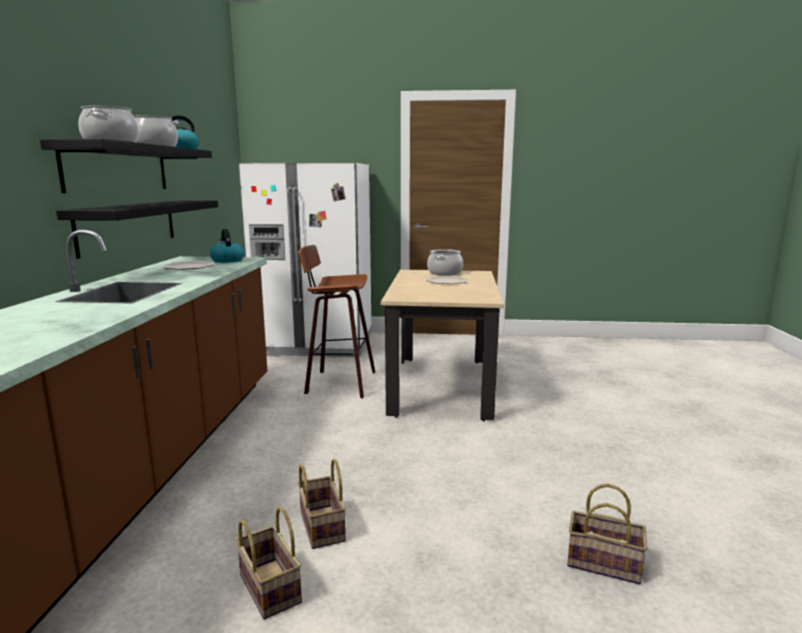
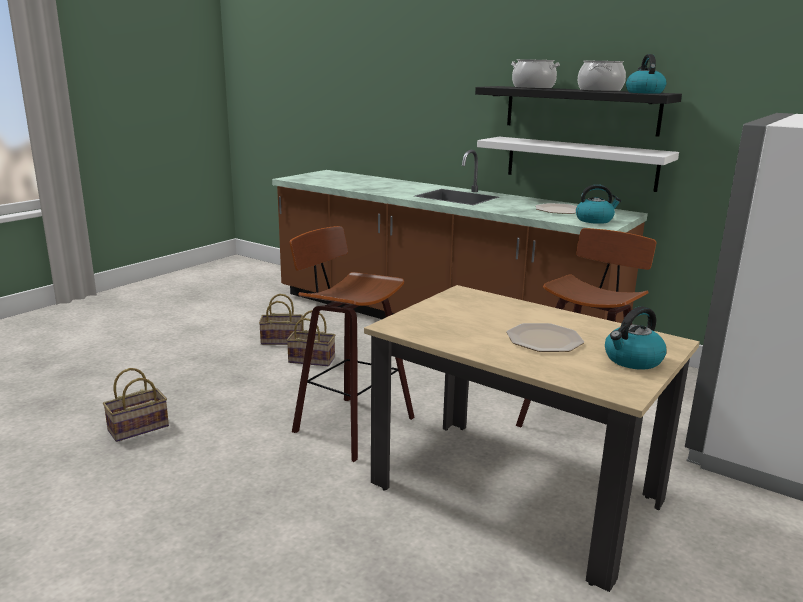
camera: 120 degrees right, 5 degrees up
(129, 225) = (580, 163): black shelf -> white shelf
(436, 452) = (349, 425): none -> stool
(444, 273) = (632, 360): cooking pot -> kettle

